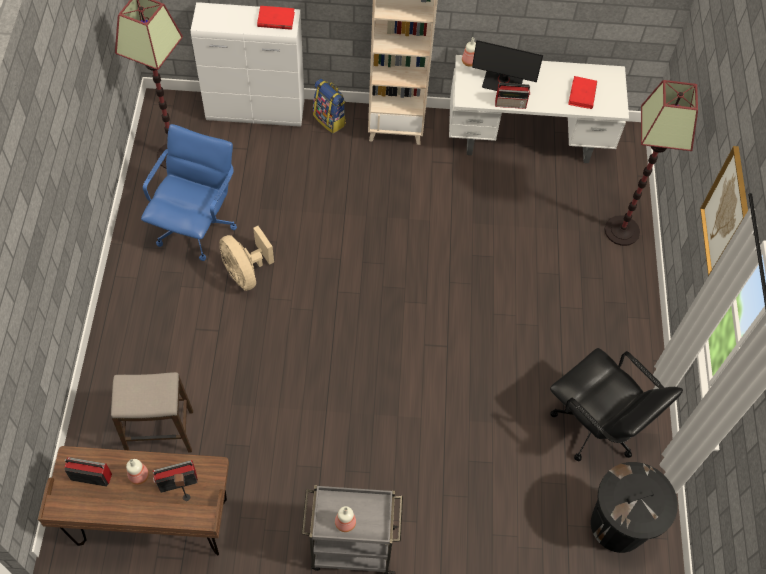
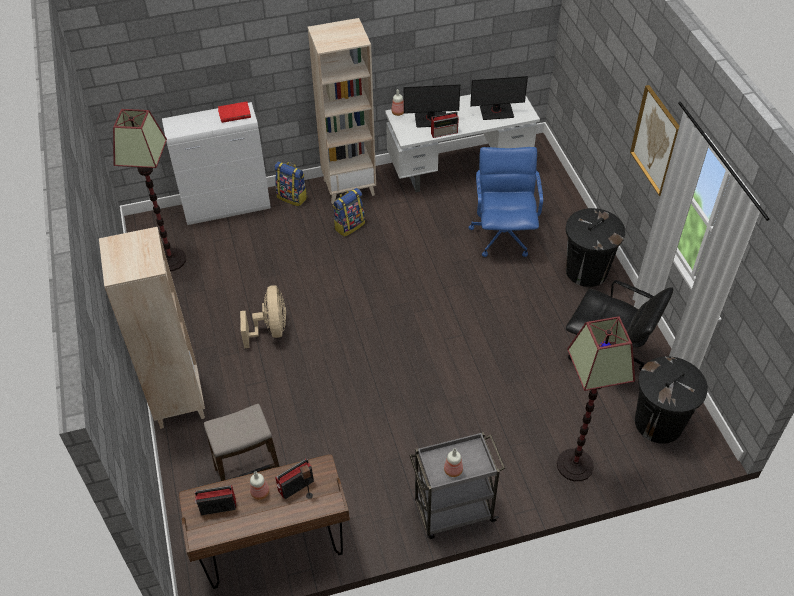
camera: 15 degrees left, 10 degrees down
(121, 324) = (178, 401): none -> beige bookcase
(196, 226) = (213, 307): blue office chair -> blue office chair (503, 235)
(245, 273) = (270, 330): beige fan -> beige fan turned 135 degrees counterclockwise
(377, 174) = (349, 225): none -> backpack
(582, 94) = (496, 112): red book -> monitor
(617, 313) = (586, 271): none -> black trash can
(621, 231) = (562, 212): floor lamp -> floor lamp (574, 465)

